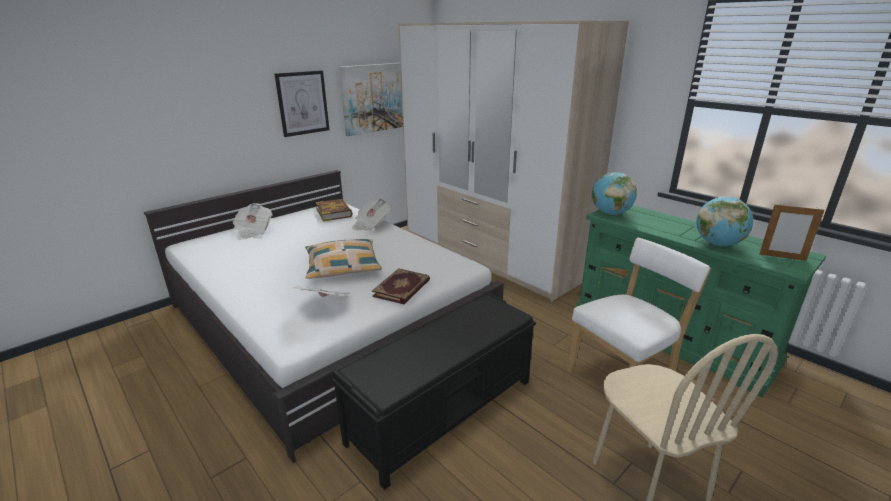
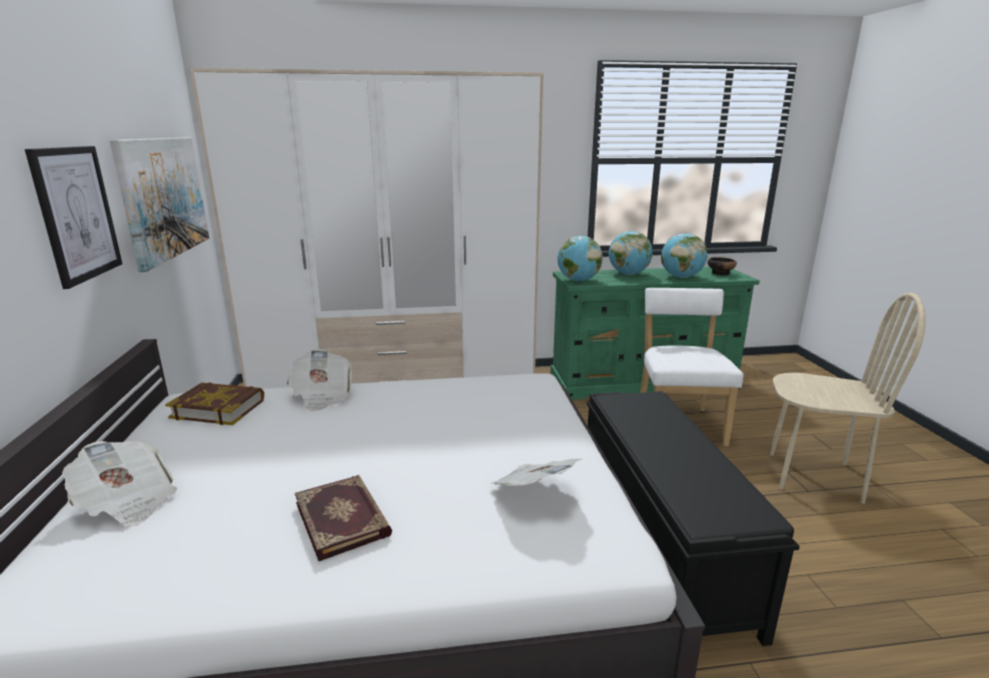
camera: 55 degrees left, 5 degrees down
(342, 266) = (427, 451): pillow -> none
(402, 288) = (548, 428): book -> book (343, 518)
(674, 224) = (628, 274): none -> globe
(782, 257) = (720, 273): picture frame -> bowl

